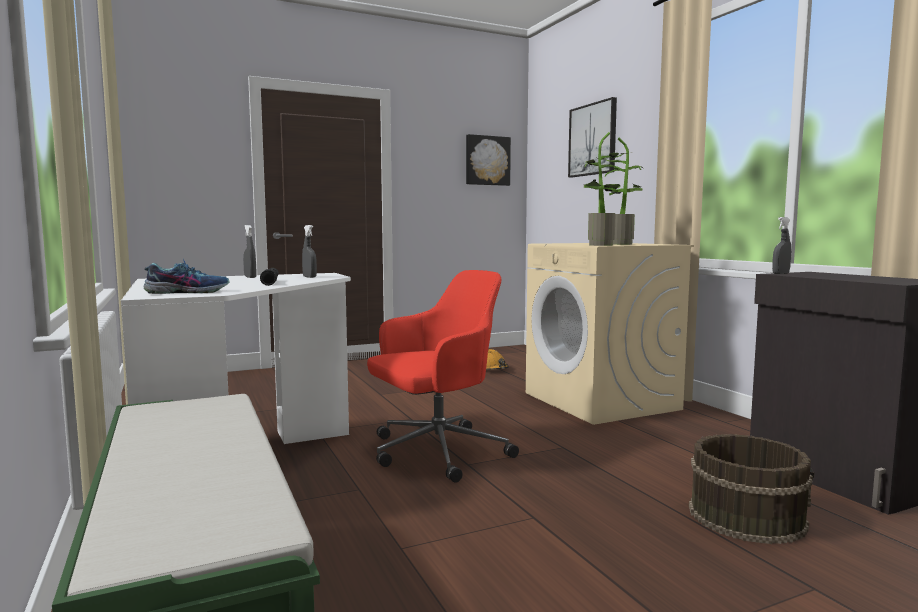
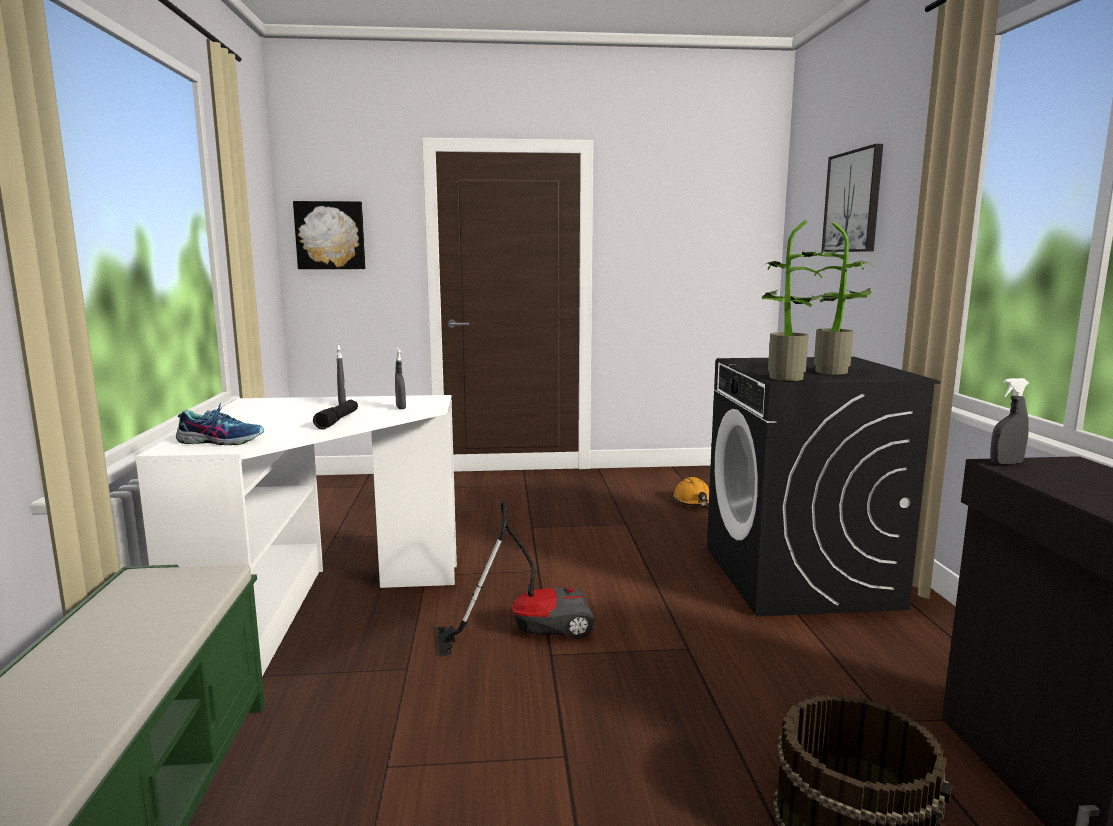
camera: 20 degrees right, 5 degrees up
(436, 452) = (528, 629): red office chair -> vacuum cleaner
(487, 160) = (724, 224): picture -> picture (330, 235)
(602, 401) = (800, 577): beige washing machine -> black washing machine

